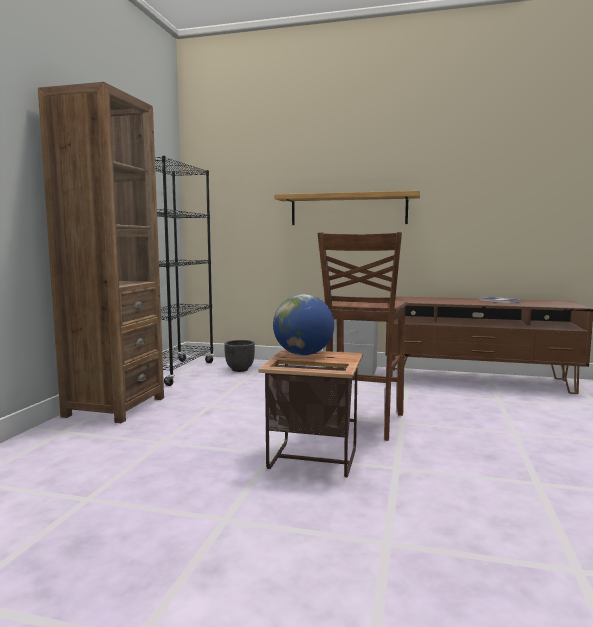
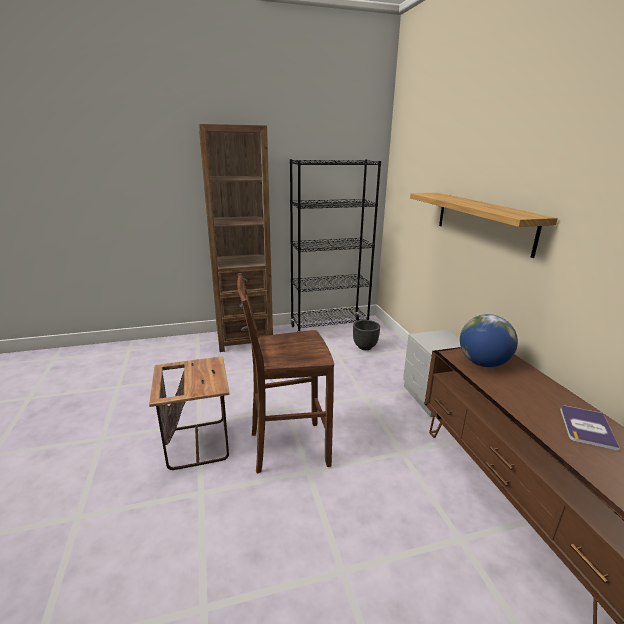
camera: 60 degrees right, 15 degrees up
(303, 354) = (205, 369): globe -> globe (483, 363)

